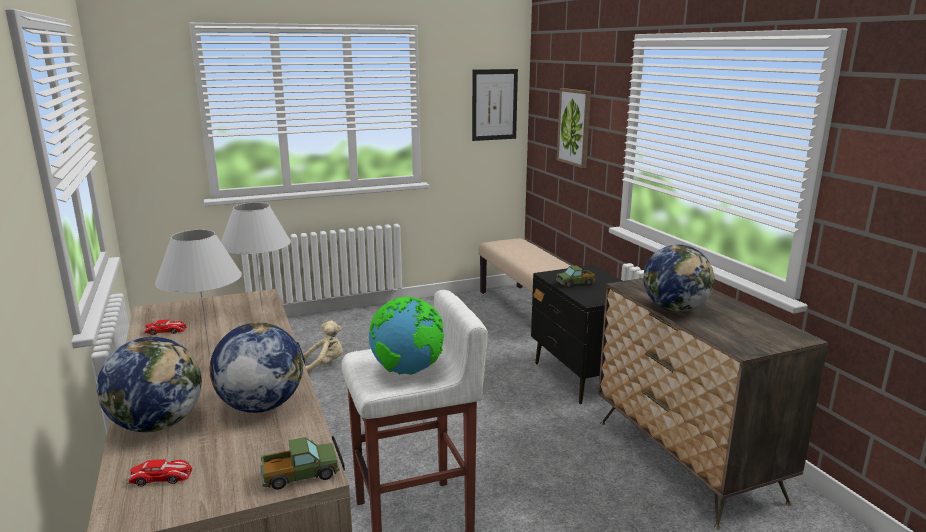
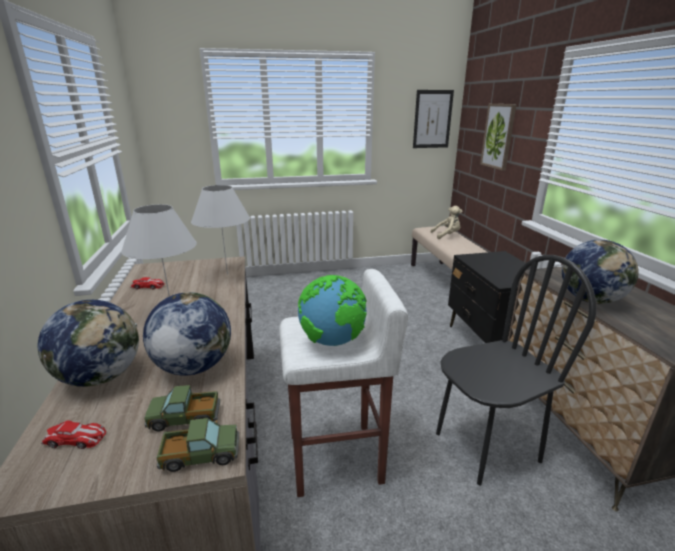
camera: 10 degrees right, 5 degrees up
(325, 364) = (288, 313): beige plush toy -> beige plush toy (447, 235)
(575, 283) = (489, 266): toy truck -> toy truck (185, 418)
(584, 486) = (486, 446): none -> black chair

